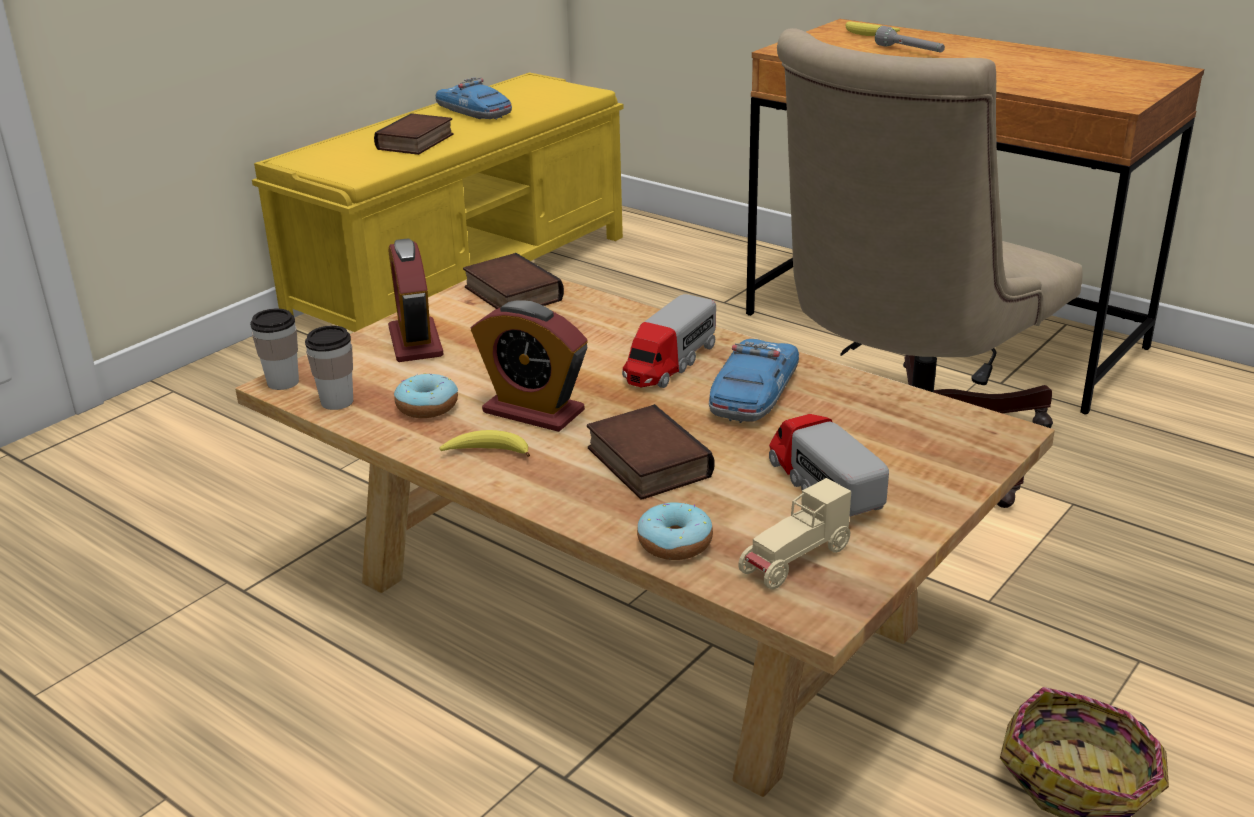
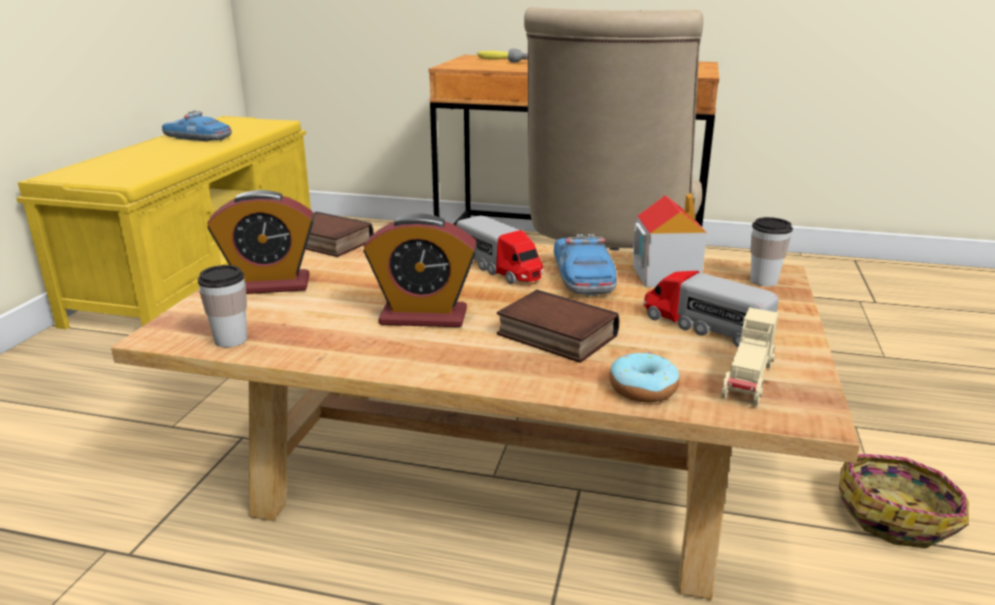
camera: 25 degrees left, 5 degrees down
(283, 382) = (161, 334): cup -> cup (763, 281)
(415, 342) = (270, 285): alarm clock -> alarm clock turned 60 degrees counterclockwise
(416, 142) = (164, 157): book -> none
(427, 407) = (324, 329): donut -> none
(487, 452) = (412, 353): banana -> none
(669, 363) = (500, 268): toy truck -> toy truck turned 45 degrees counterclockwise
(854, 409) = (665, 275): none -> toy house

